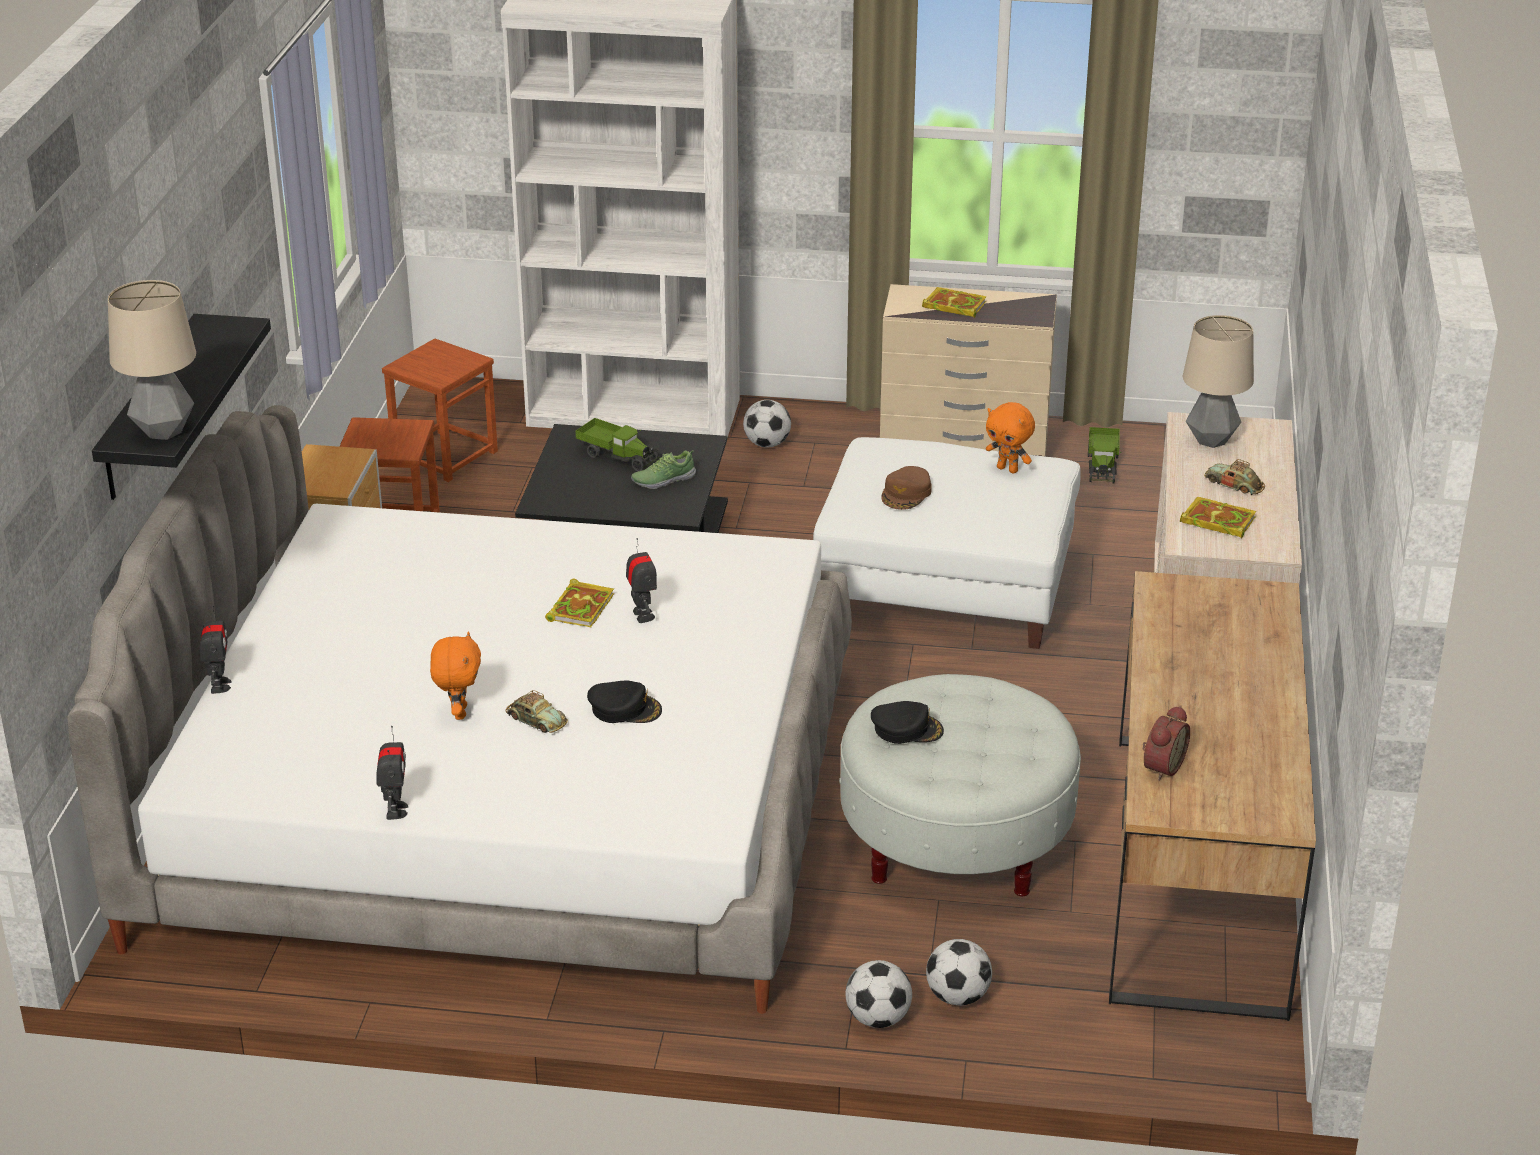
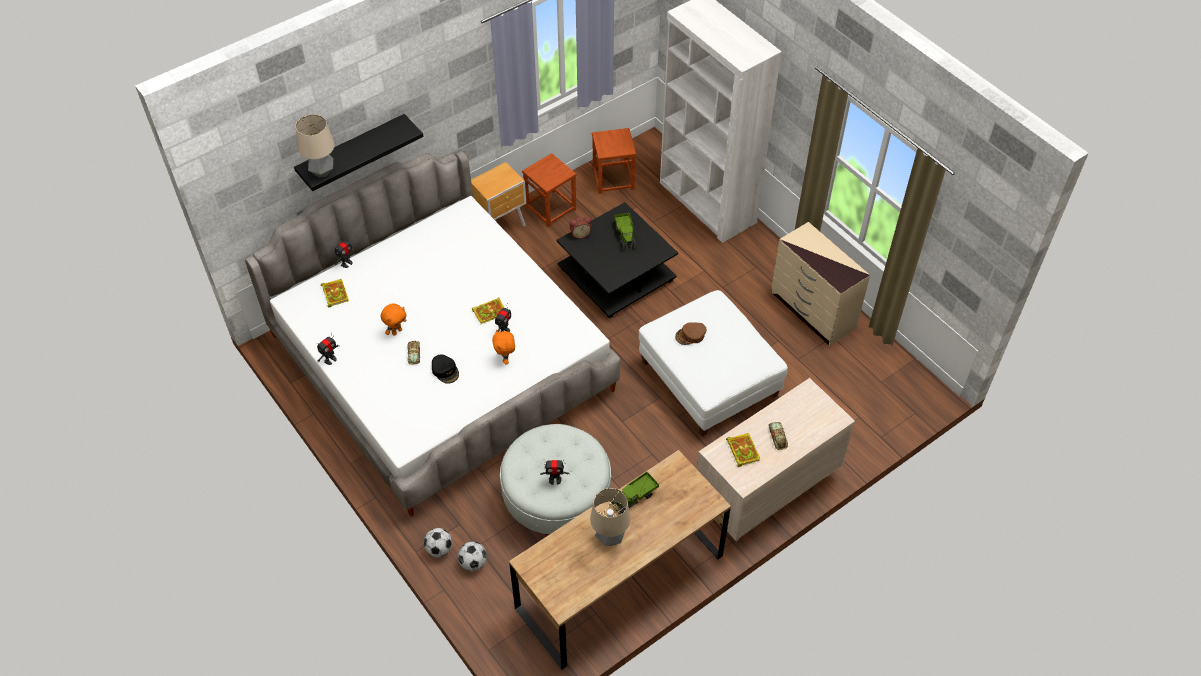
camera: 45 degrees right, 20 degrees up
(663, 480) = (625, 260): shoe -> none
(767, 444) = (736, 255): football -> none
(906, 729) = (540, 449): black cap -> none
(953, 306) = (816, 252): book -> book (334, 293)
(986, 747) = (555, 480): none -> toy robot
(1008, 469) = (747, 351): orange plush toy -> orange plush toy (505, 359)
(1102, 465) = (856, 362): toy truck -> toy truck (634, 497)
(1161, 767) = (555, 547): alarm clock -> alarm clock (580, 233)
(1210, 440) = (803, 406): table lamp -> table lamp (610, 538)

